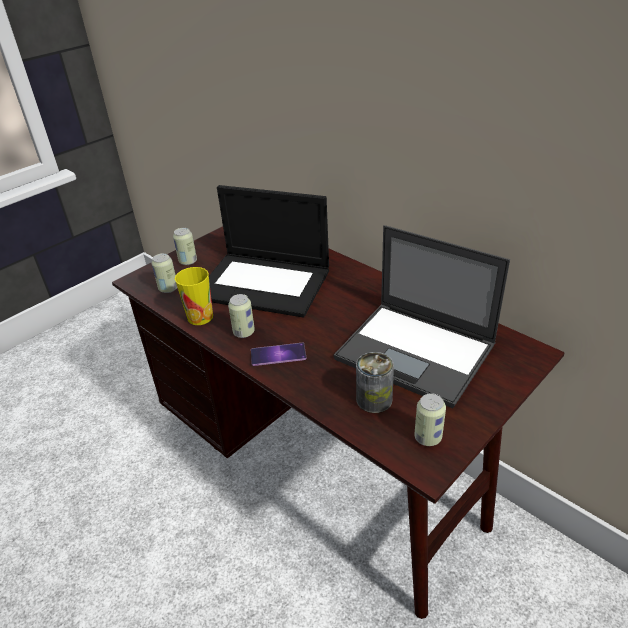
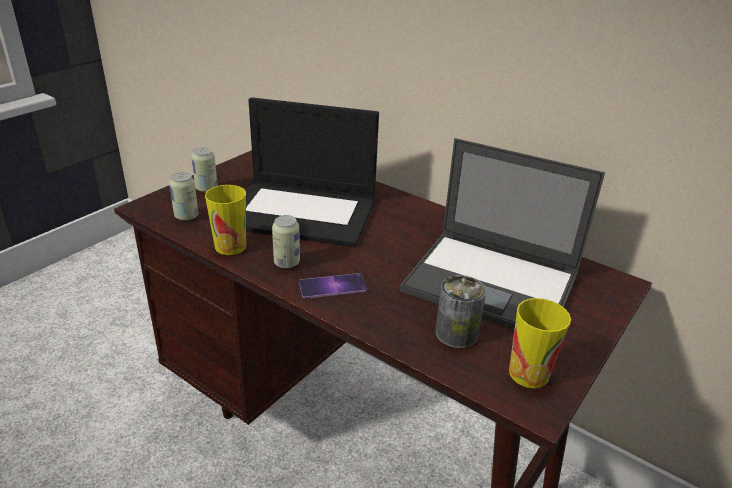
camera: 10 degrees left, 5 degrees down
(428, 437) = (528, 373): can -> cup

